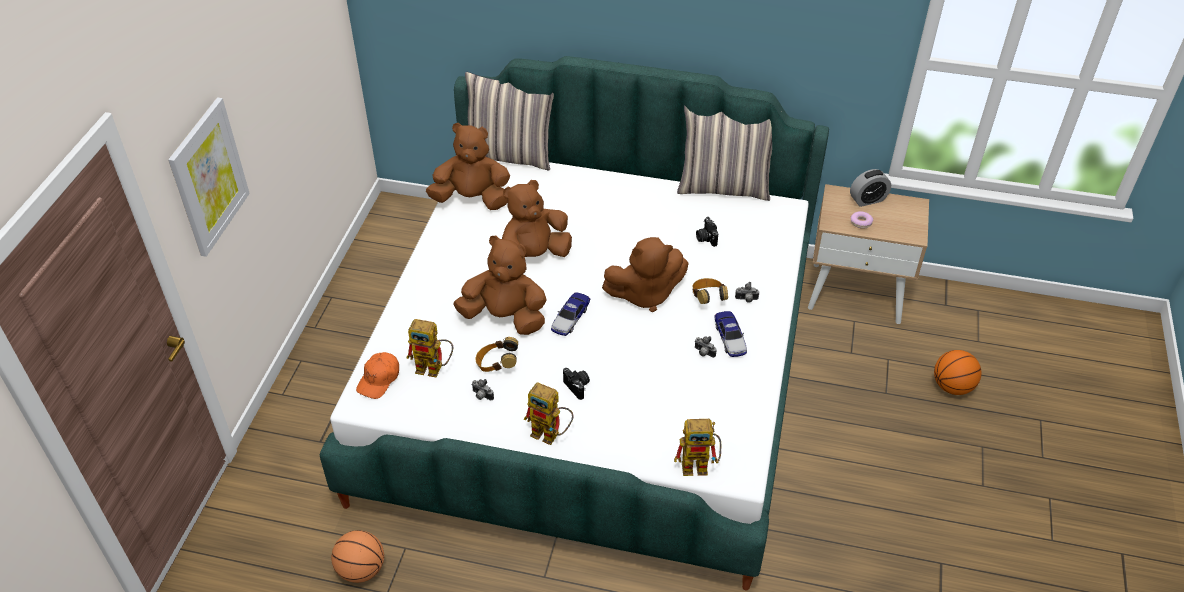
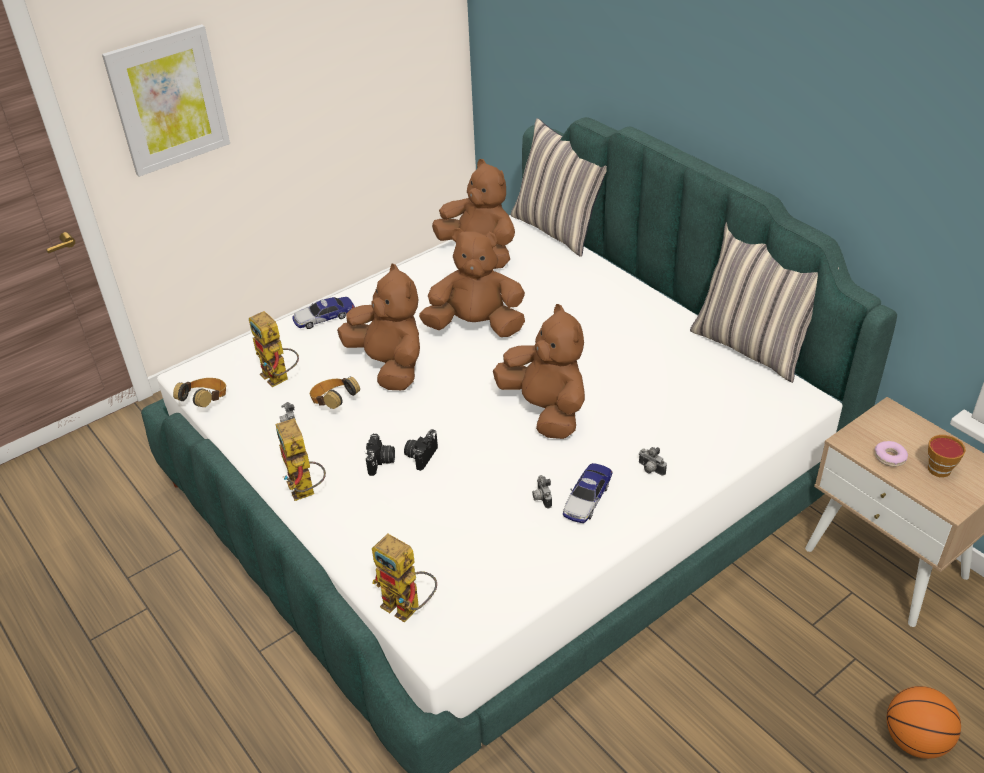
camera: 40 degrees right, 5 degrees down
(361, 570) = (131, 545): basketball -> none
(379, 379) = (227, 365): orange cap -> none
(570, 318) = (447, 396): toy car -> toy car (324, 317)
(645, 294) = (545, 410): brown plush toy -> brown plush toy turned 150 degrees counterclockwise
(706, 238) = (673, 387): camera -> camera (421, 455)
(708, 298) = (608, 447): headphones -> headphones (206, 402)
(867, 200) = (927, 437): alarm clock -> none
(890, 215) = (941, 468): none -> cup

